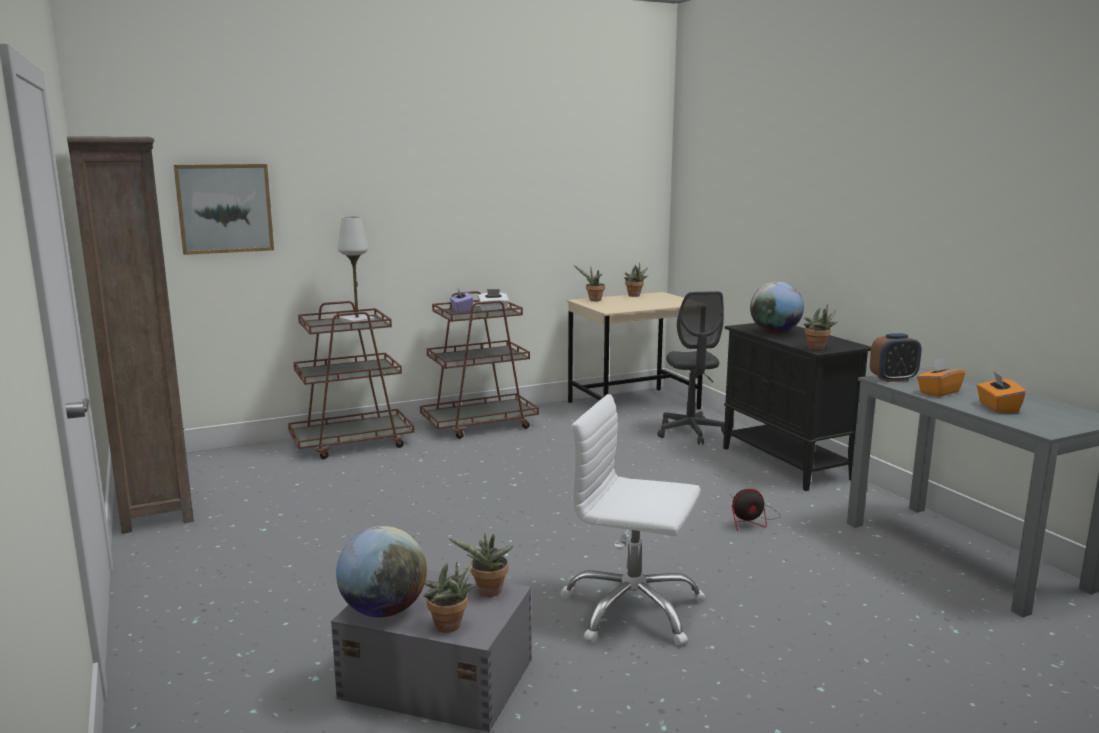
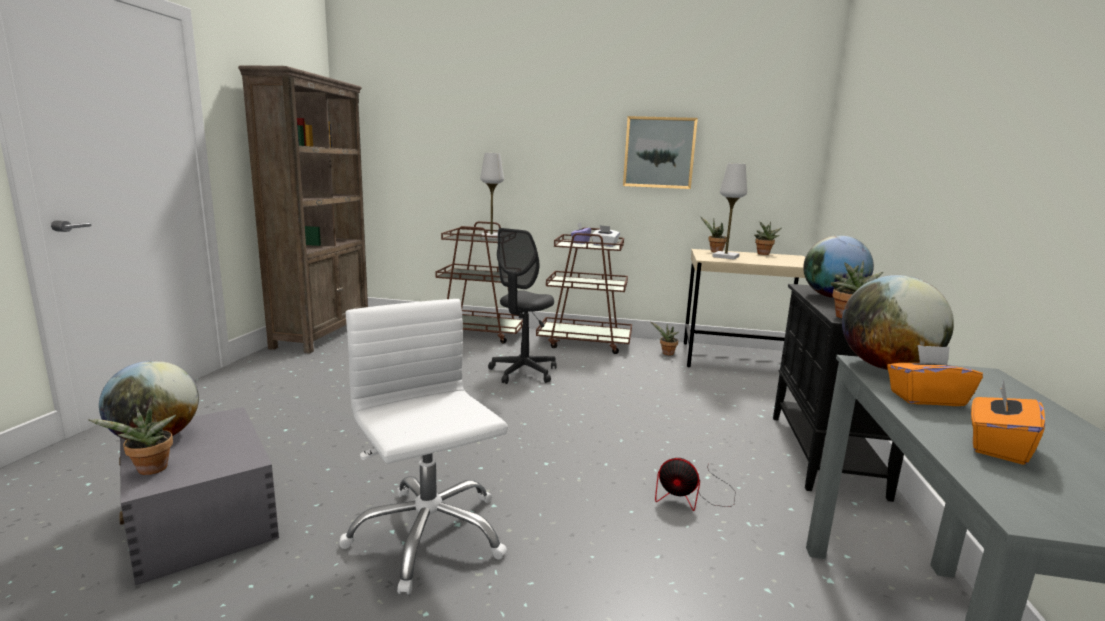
camera: 35 degrees right, 0 degrees up
(225, 208) = (418, 143): picture -> picture (659, 152)
(487, 593) = (235, 455): potted plant -> potted plant (666, 354)
(616, 305) = (725, 257): none -> white table lamp
(690, 433) = (759, 395): grey office chair -> grey office chair (523, 372)
(893, 379) = (886, 367): alarm clock -> globe

